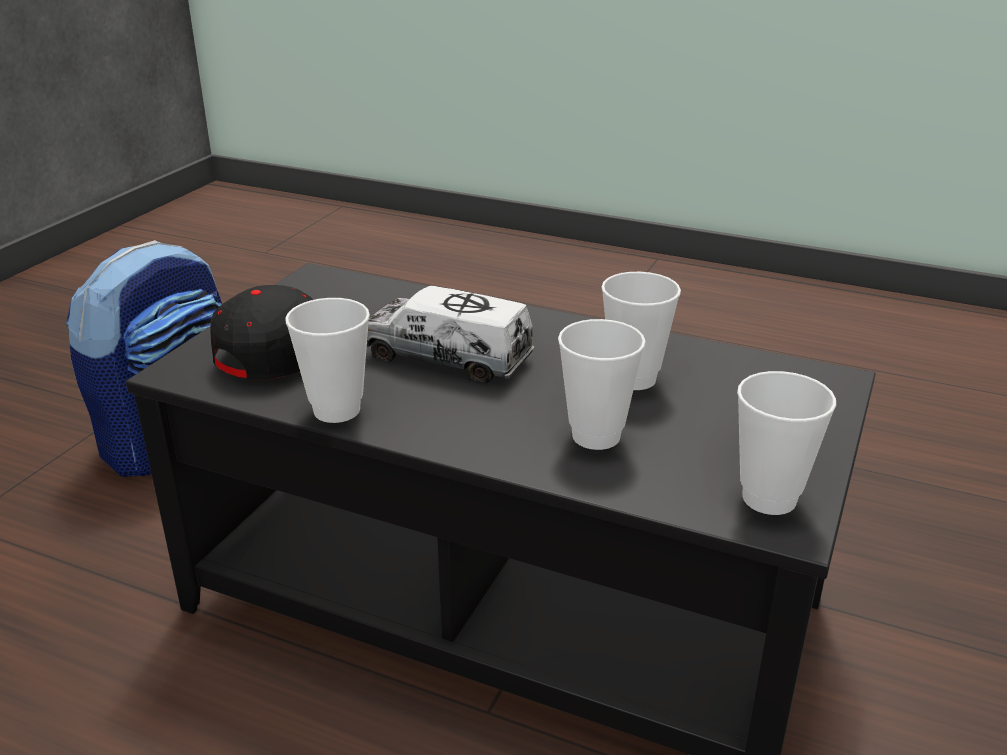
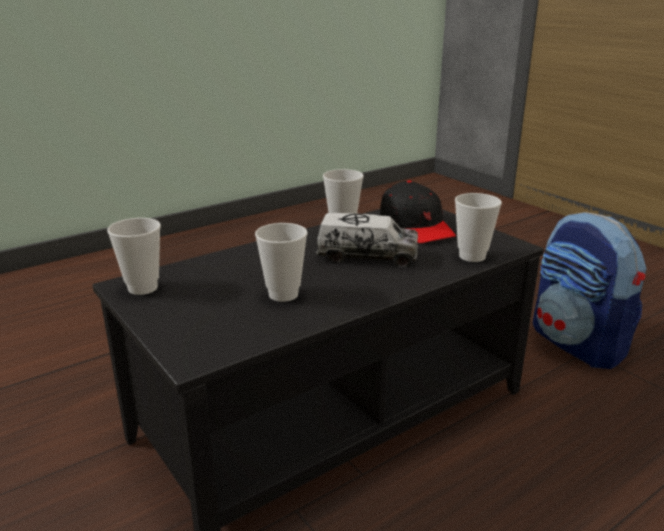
camera: 120 degrees right, 5 degrees down
(448, 357) = (367, 256): toy truck -> toy truck turned 45 degrees clockwise
(596, 436) = (246, 268): cup -> cup (472, 256)

